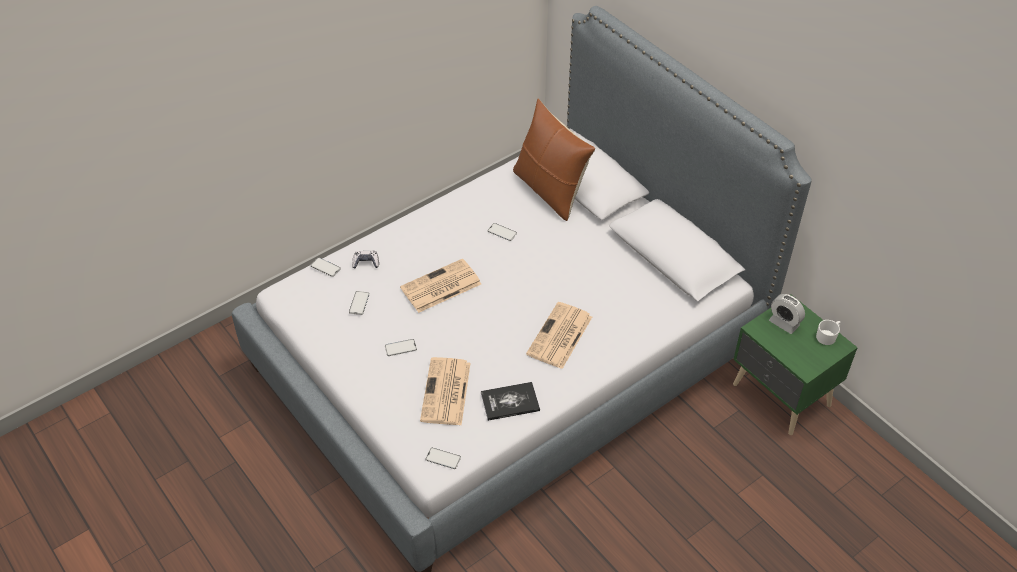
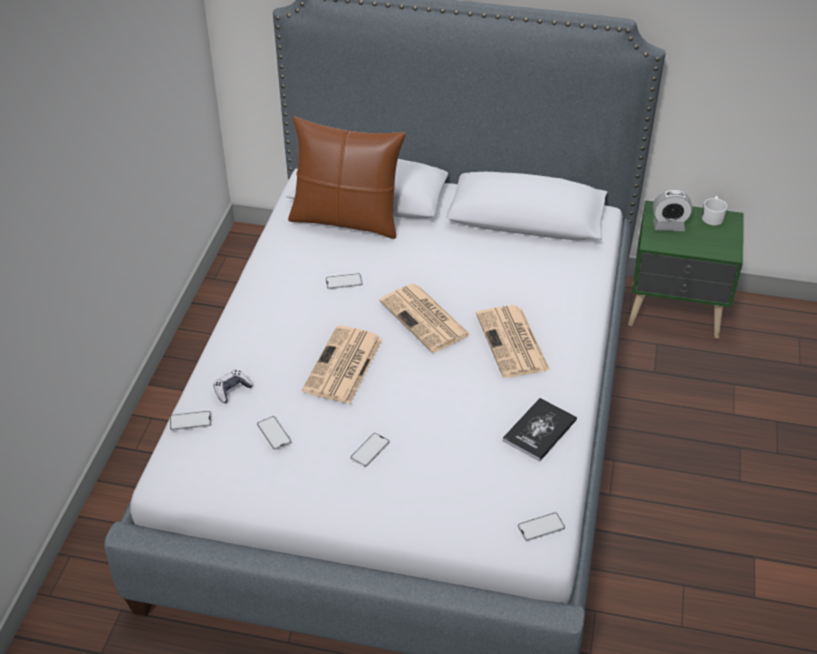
camera: 40 degrees left, 5 degrees down
(446, 393) = (469, 462): newspaper -> newspaper (425, 319)

